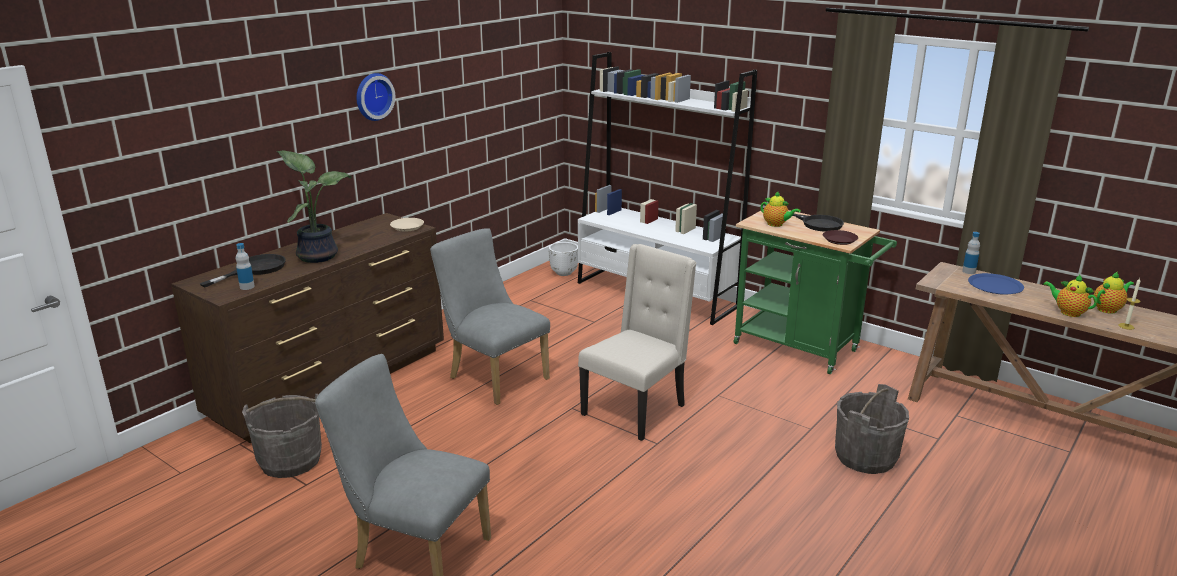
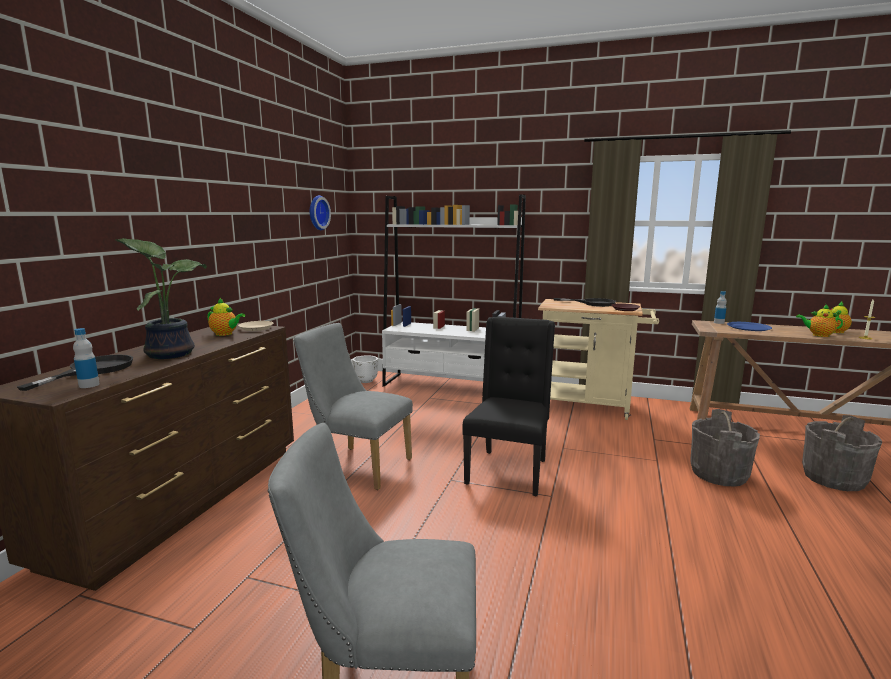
camera: 20 degrees left, 10 degrees down
(290, 461) = (160, 602): grey bucket -> grey bucket (833, 478)
(373, 96) = (211, 204): wall clock -> wall clock (317, 213)
(636, 410) = (508, 471): beige chair -> black chair
(776, 224) = (568, 306): teapot -> teapot (225, 334)
(803, 349) = (590, 406): green cart -> beige cart

